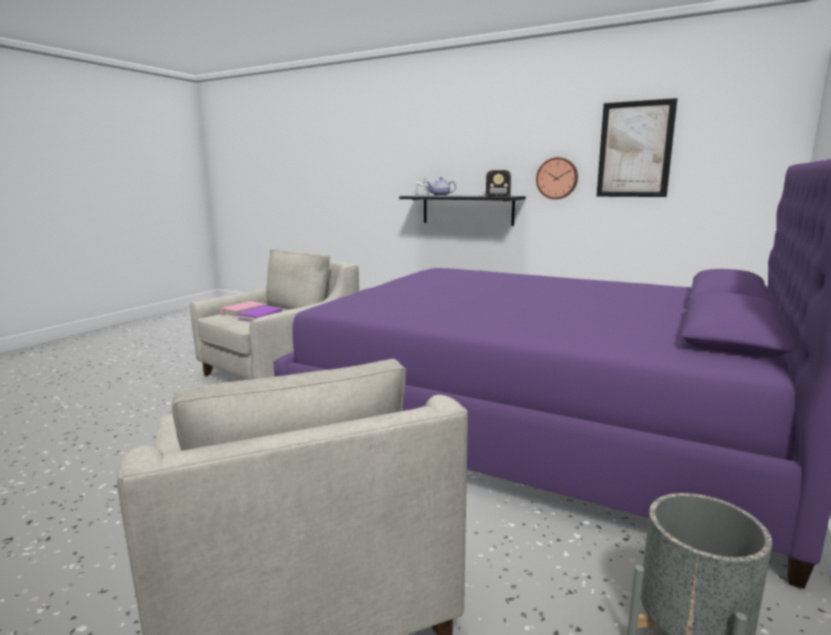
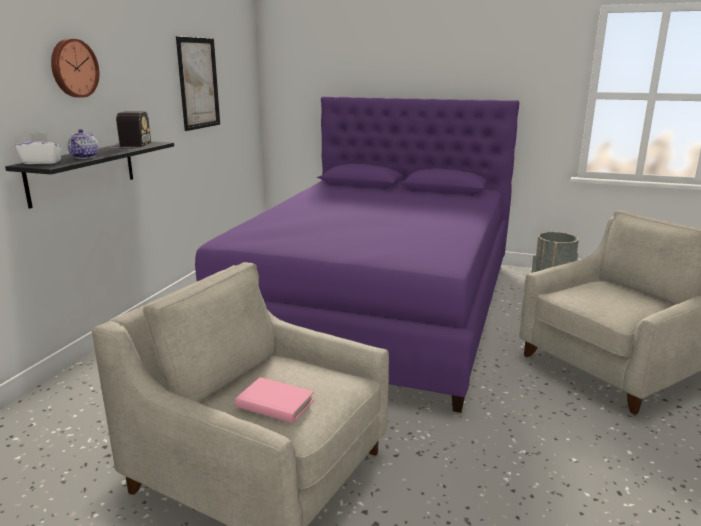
camera: 100 degrees left, 5 degrees up
(260, 316) = (310, 378): purple book -> none
(557, 178) = (157, 116): wall clock -> wall clock (73, 68)

